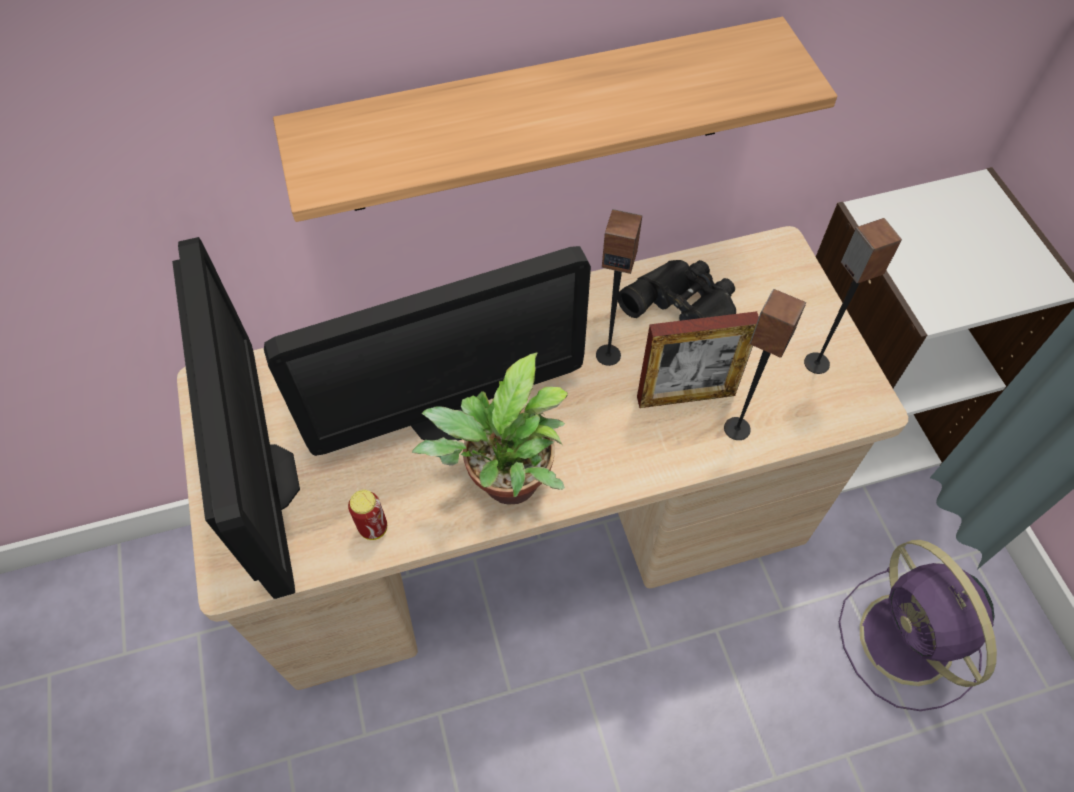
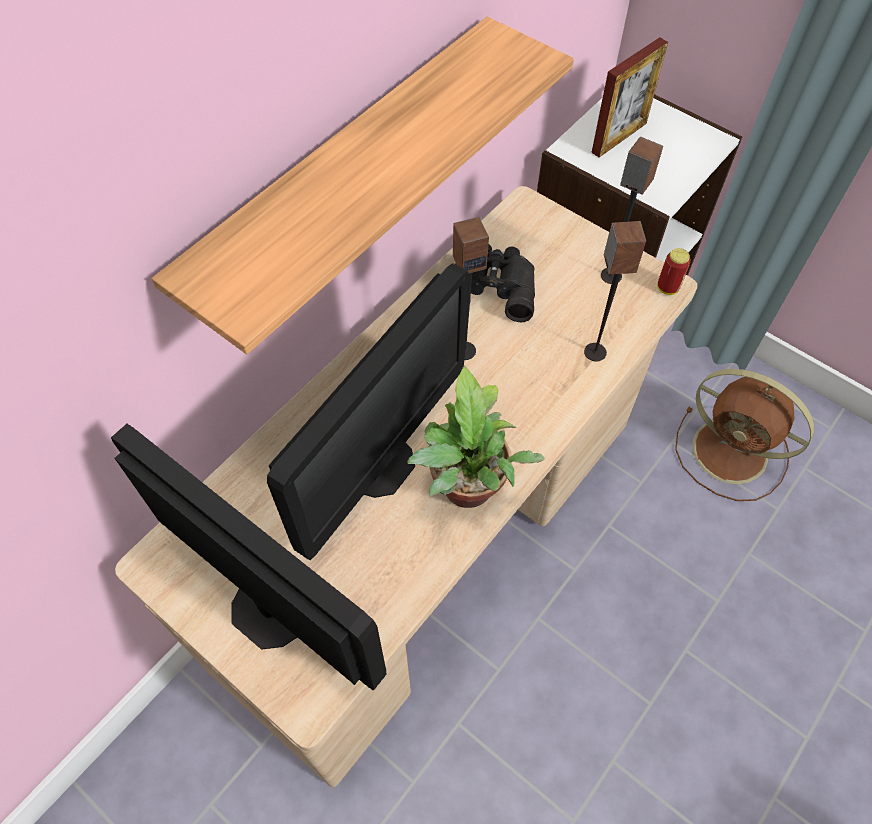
camera: 35 degrees left, 0 degrees up
(373, 528) = (392, 588): can -> can (667, 288)
(685, 396) = (543, 349): picture frame -> picture frame (619, 137)
(908, 643) = (733, 452): purple fan -> brown fan

